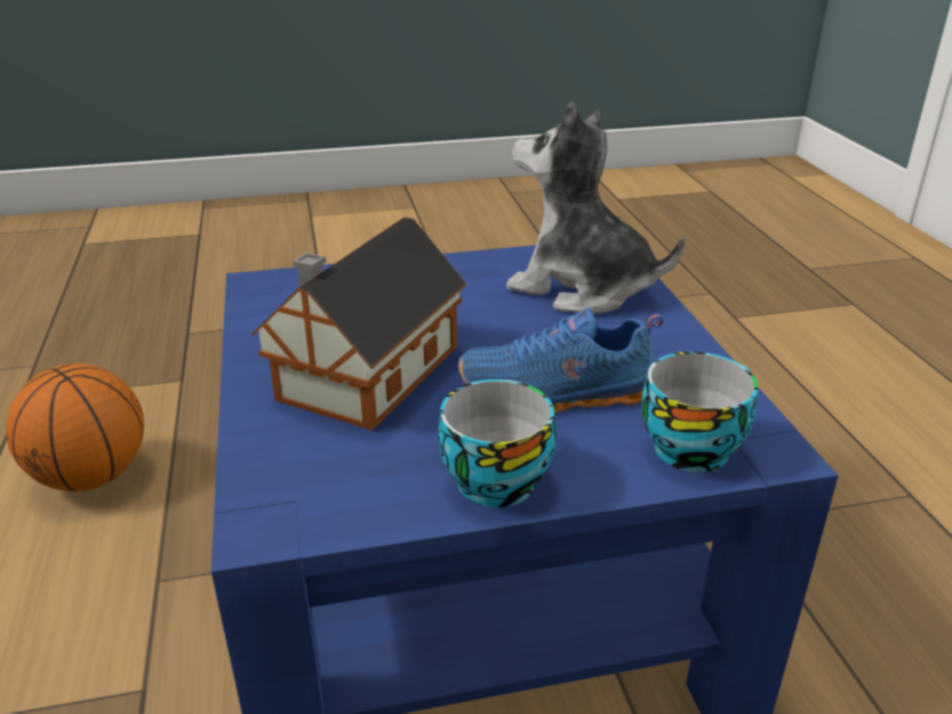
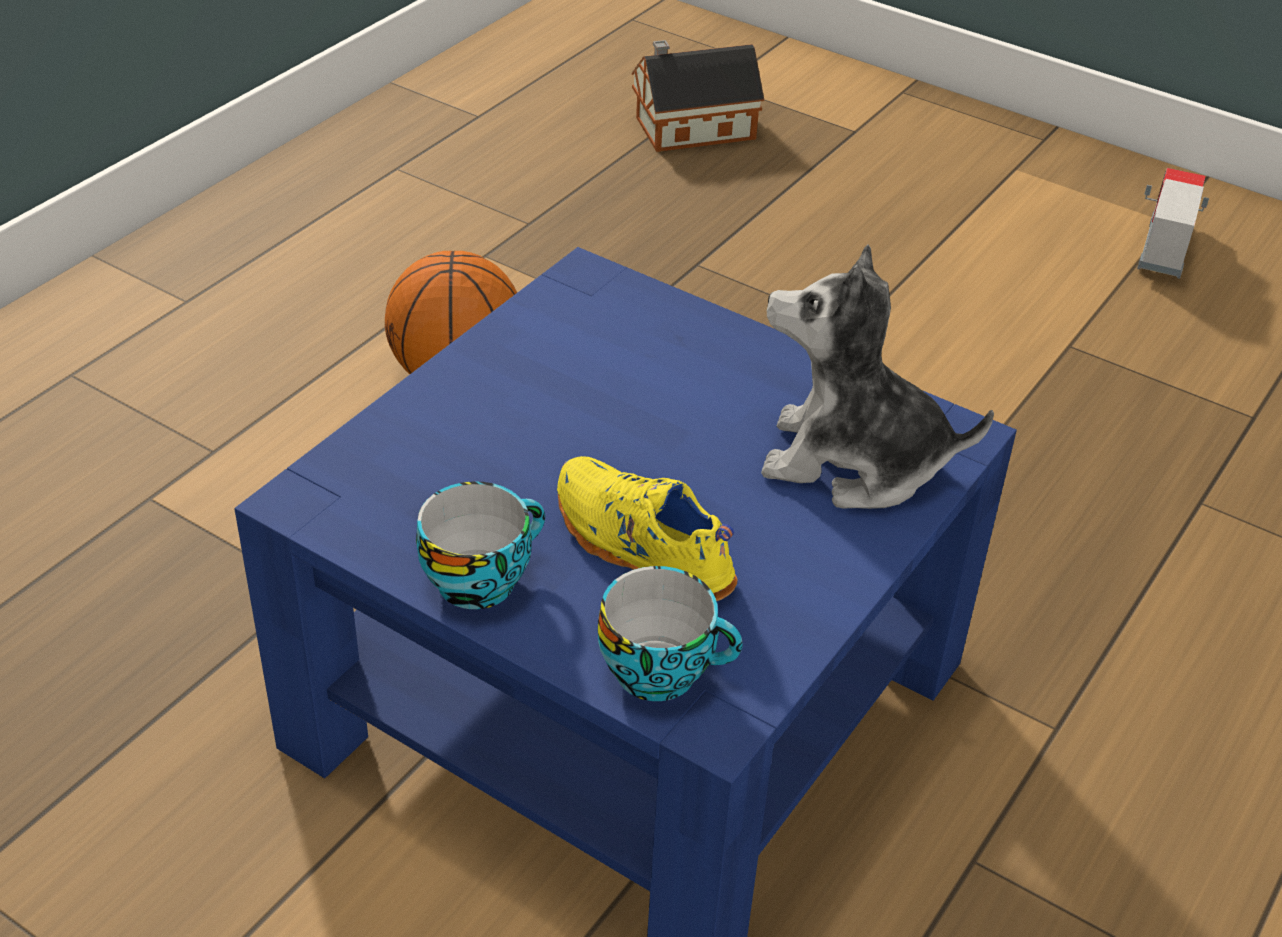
camera: 45 degrees right, 10 degrees up
(363, 376) = (527, 425): toy house -> toy house (690, 128)
(427, 220) = (1160, 252): none -> toy truck
(558, 395) = (640, 549): blue shoe -> yellow shoe
(581, 288) = (853, 462): plush toy -> plush toy turned 60 degrees counterclockwise

